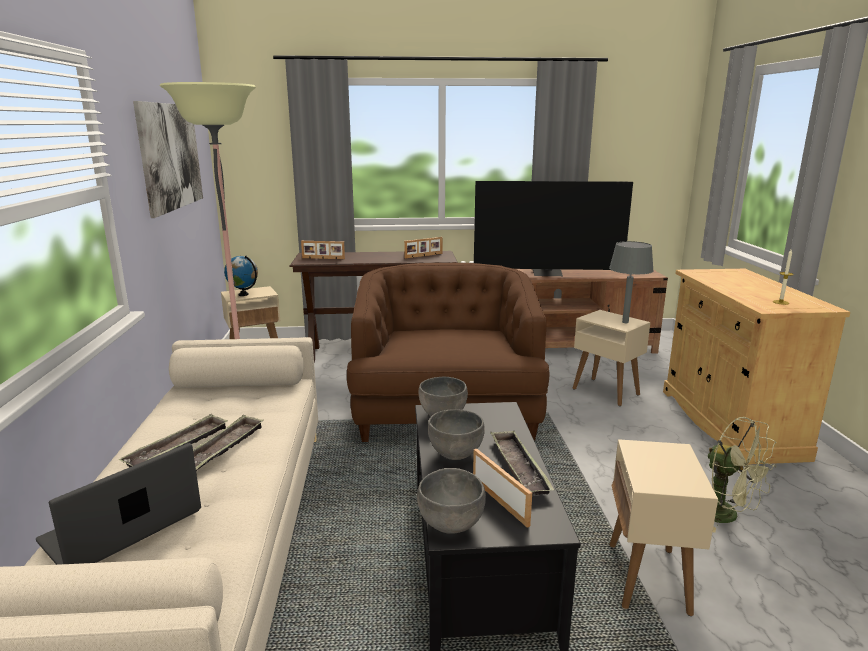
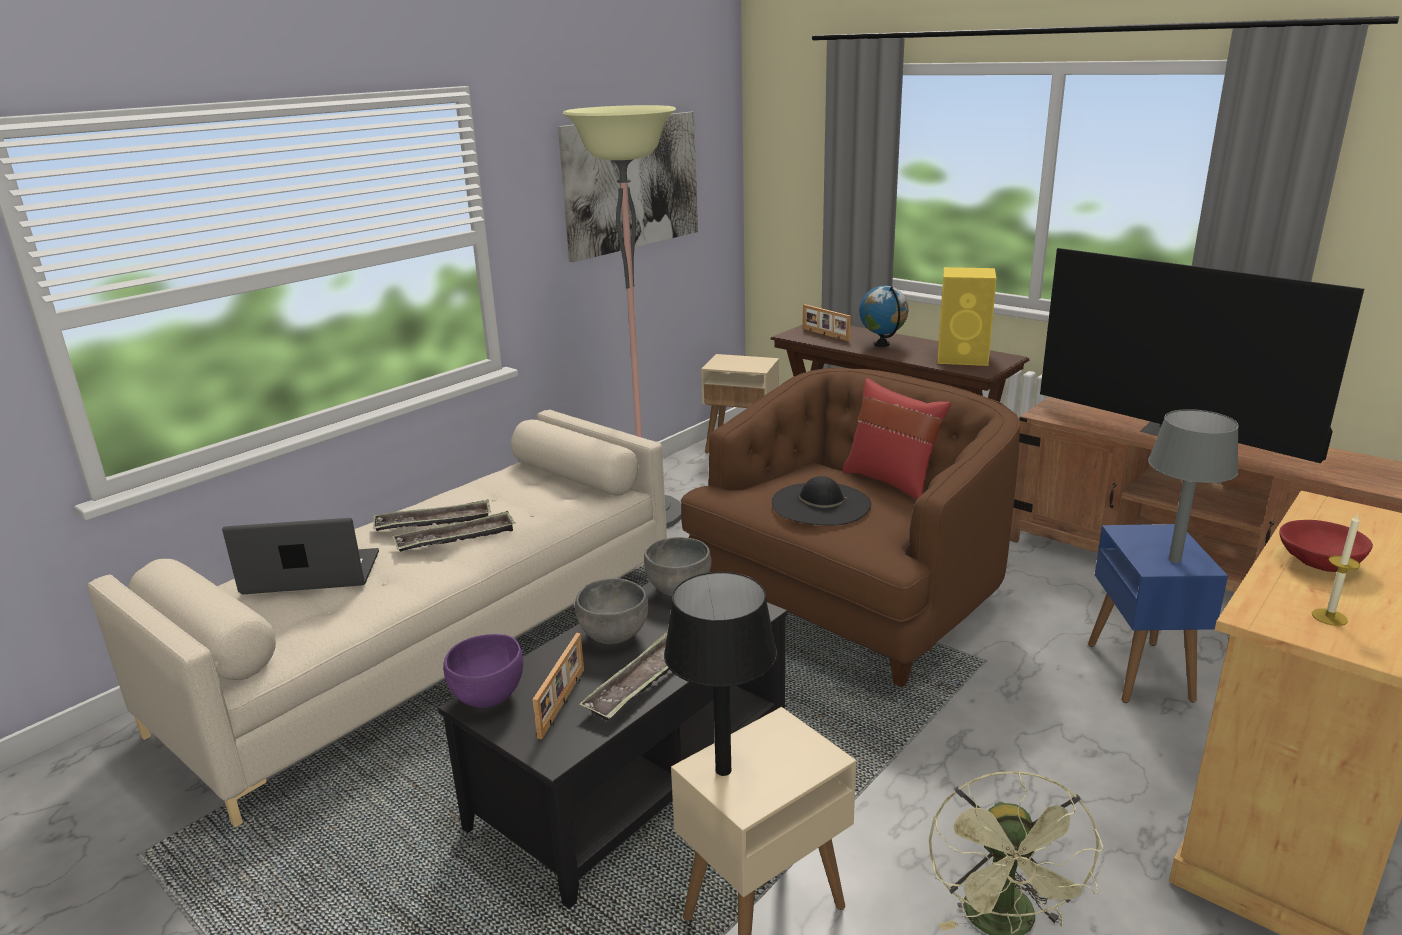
camera: 45 degrees right, 5 degrees up
(243, 294) = (731, 364): globe -> globe (882, 344)
(424, 256) = (964, 358): picture frame -> yellow speaker
(448, 345) = (820, 504): none -> black hat
(450, 524) = (488, 697): grey bowl -> purple bowl
(456, 326) = (892, 481): none -> red pillow
(605, 391) = (1138, 670): beige side table -> blue side table
(658, 479) = (723, 771): none -> black table lamp
(737, 288) = (1320, 563): none -> red bowl

